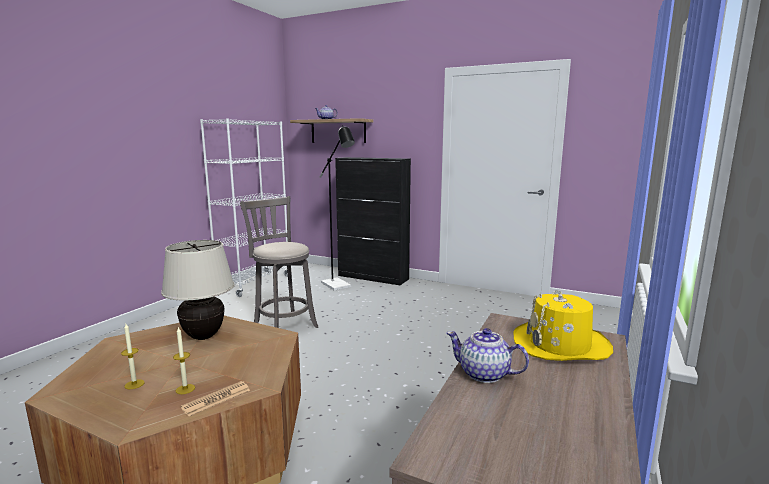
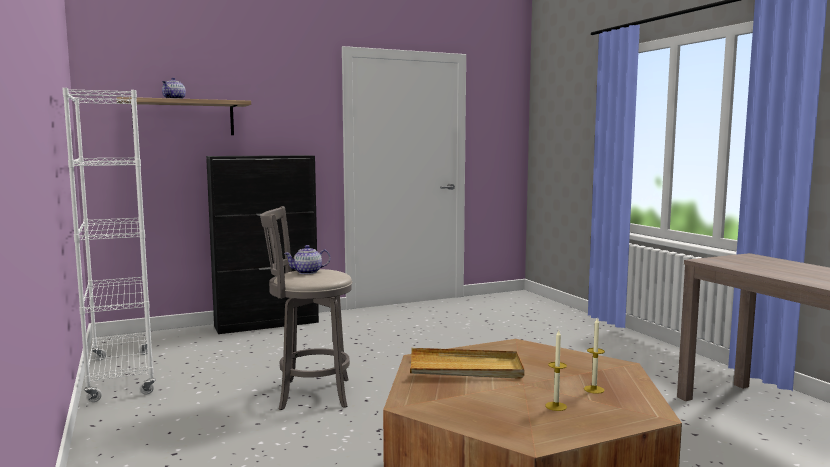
camera: 50 degrees left, 5 degrees down
(203, 336) = (465, 368): beige table lamp -> beige tray
(216, 399) = (628, 382): newspaper -> none
(338, 286) = (253, 342): black floor lamp -> none
(484, 374) = (786, 276): teapot -> teapot (308, 272)
(560, 345) = (754, 261): yellow hat -> none

